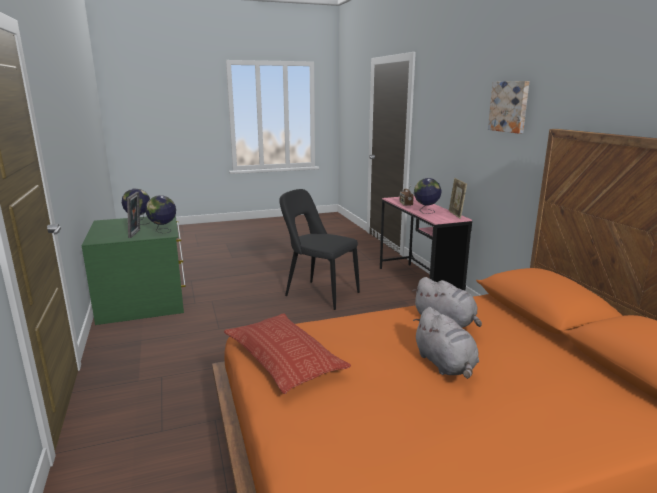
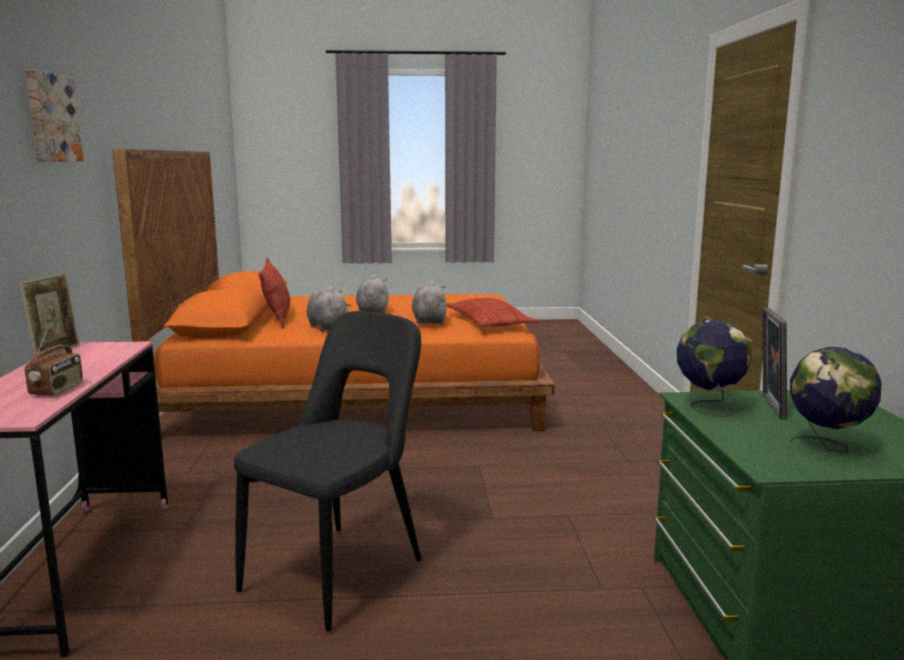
camera: 165 degrees left, 5 degrees down
(319, 294) = (340, 571): black chair -> black chair turned 105 degrees counterclockwise
(351, 343) = (429, 321): none -> grey plush toy
(426, 212) = (89, 363): globe -> none
(535, 339) = (277, 317): none -> pillow

